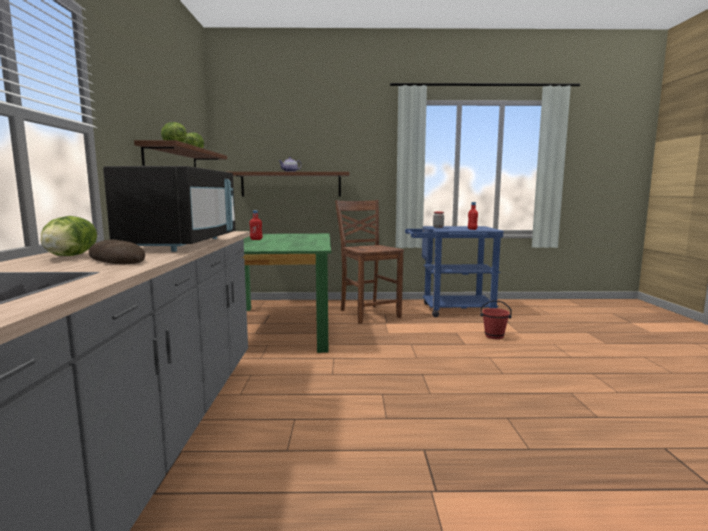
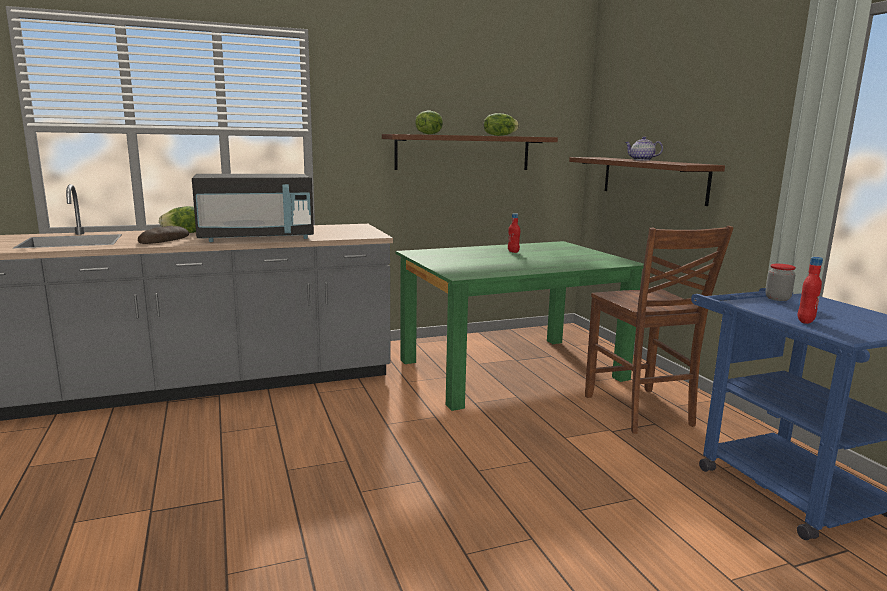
camera: 70 degrees right, 5 degrees up
(368, 313) = (640, 411): brown chair -> brown chair turned 120 degrees clockwise
(494, 336) = (660, 543): red bucket -> none

